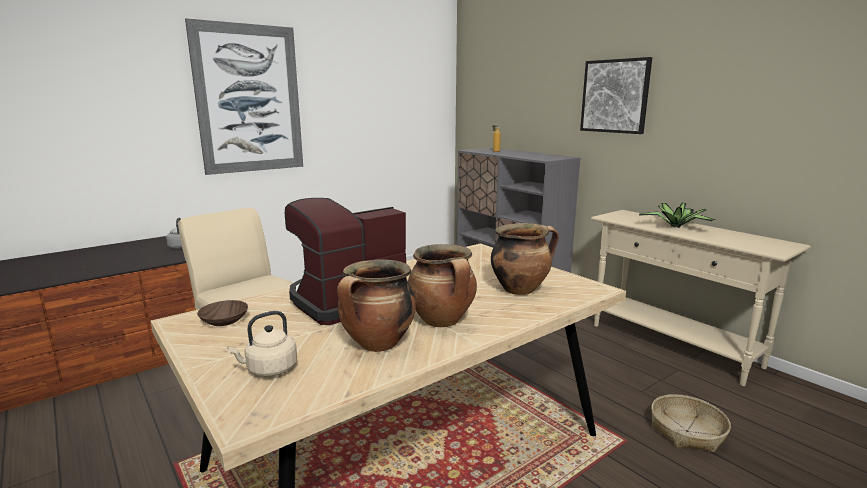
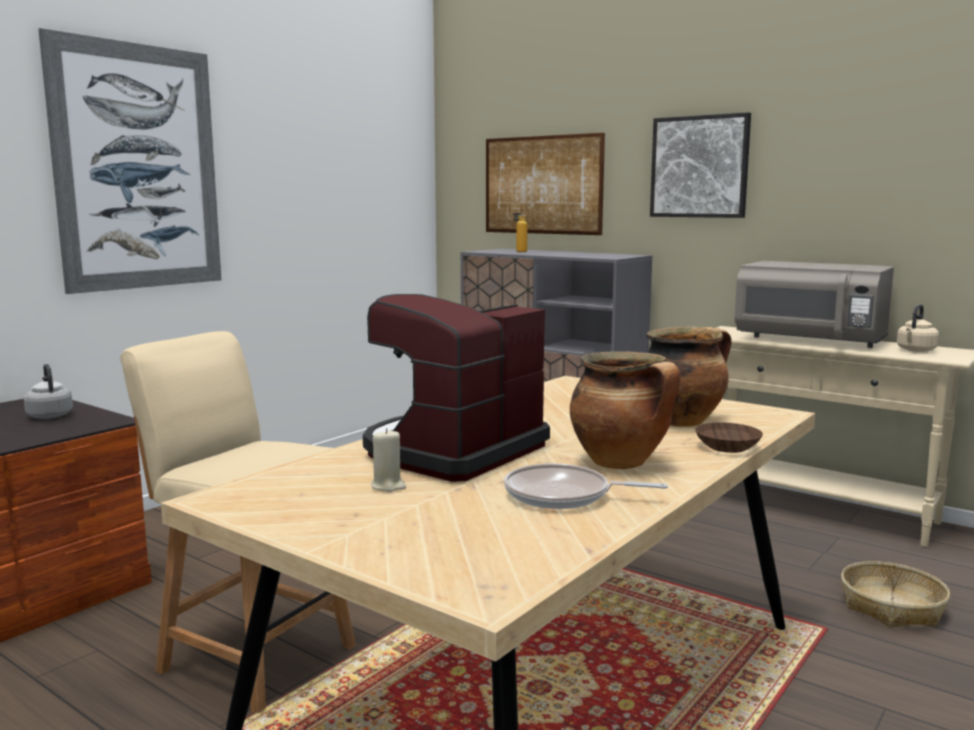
camera: 15 degrees left, 5 degrees down
(225, 320) = (290, 490): brown bowl -> brown bowl (726, 447)
(269, 370) = (441, 538): beige kettle -> beige kettle (915, 350)
(281, 323) = (388, 486): none -> beige candle
(377, 345) = (563, 495): cooking pot -> frying pan
(516, 106) = (542, 185): none -> picture
(676, 227) = (810, 340): potted plant -> grey microwave

